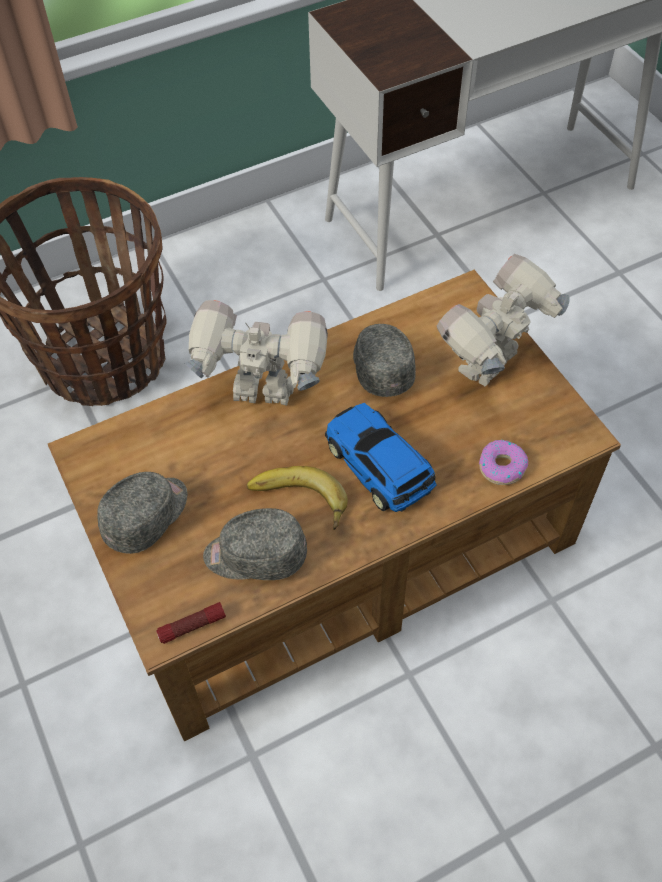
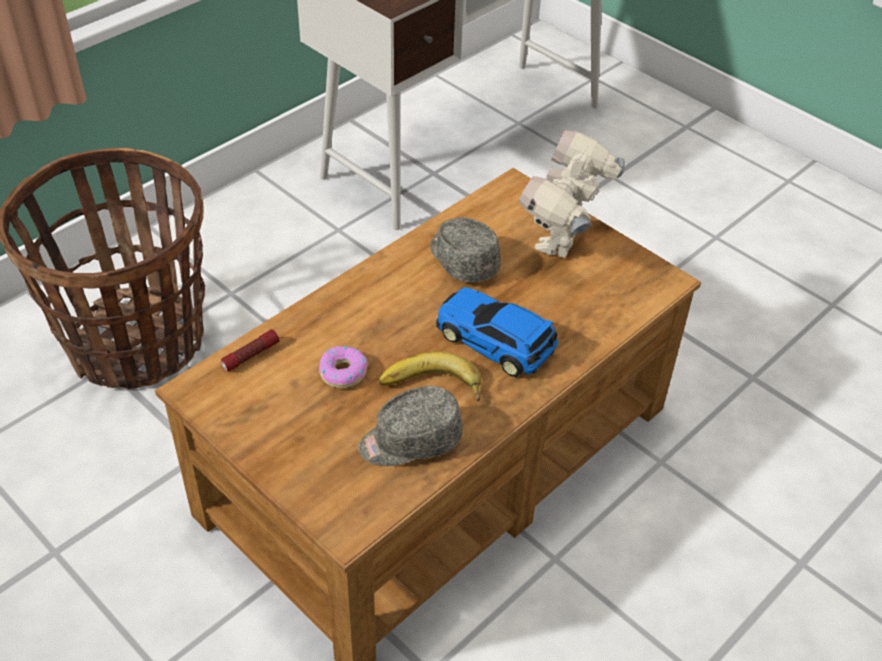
camera: 20 degrees left, 10 degrees down
(147, 516) = (287, 431): grey cap -> none
(192, 626) = (373, 516): flashlight -> flashlight (250, 356)
(263, 396) = (360, 305): toy robot -> none
(501, 466) = (606, 319): donut -> donut (343, 372)

